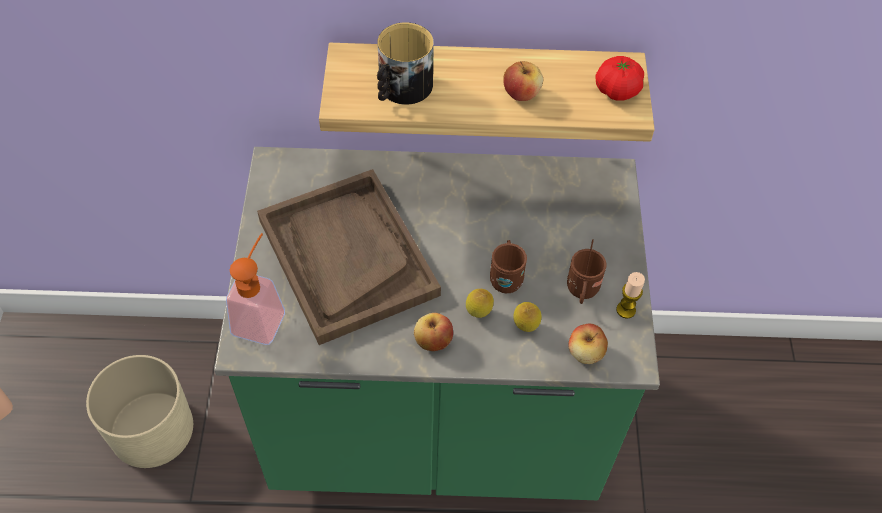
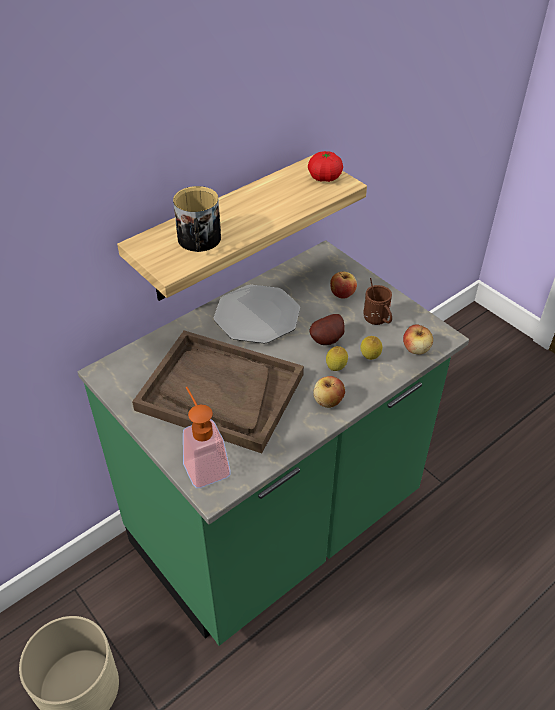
camera: 40 degrees left, 10 degrees down
(466, 200) = (257, 315): none -> plate
(506, 277) = (328, 340): brown mug -> potato
(521, 94) = (274, 206): apple -> apple (342, 294)
(626, 310) = (410, 314): candle -> none

